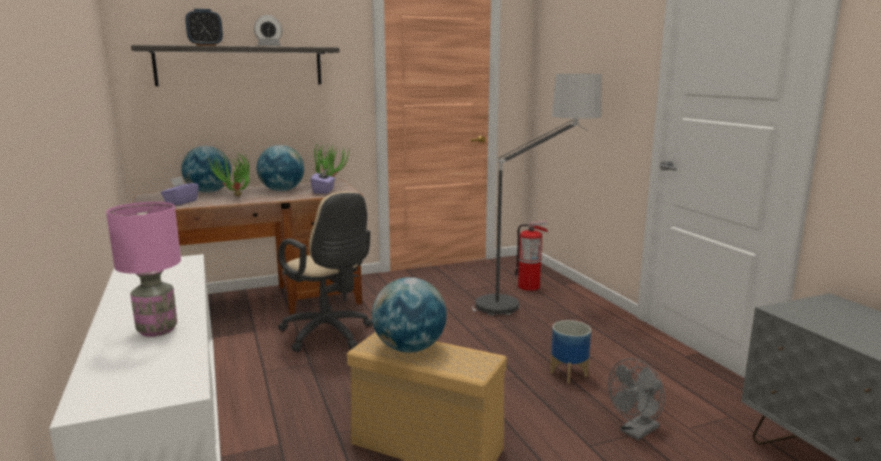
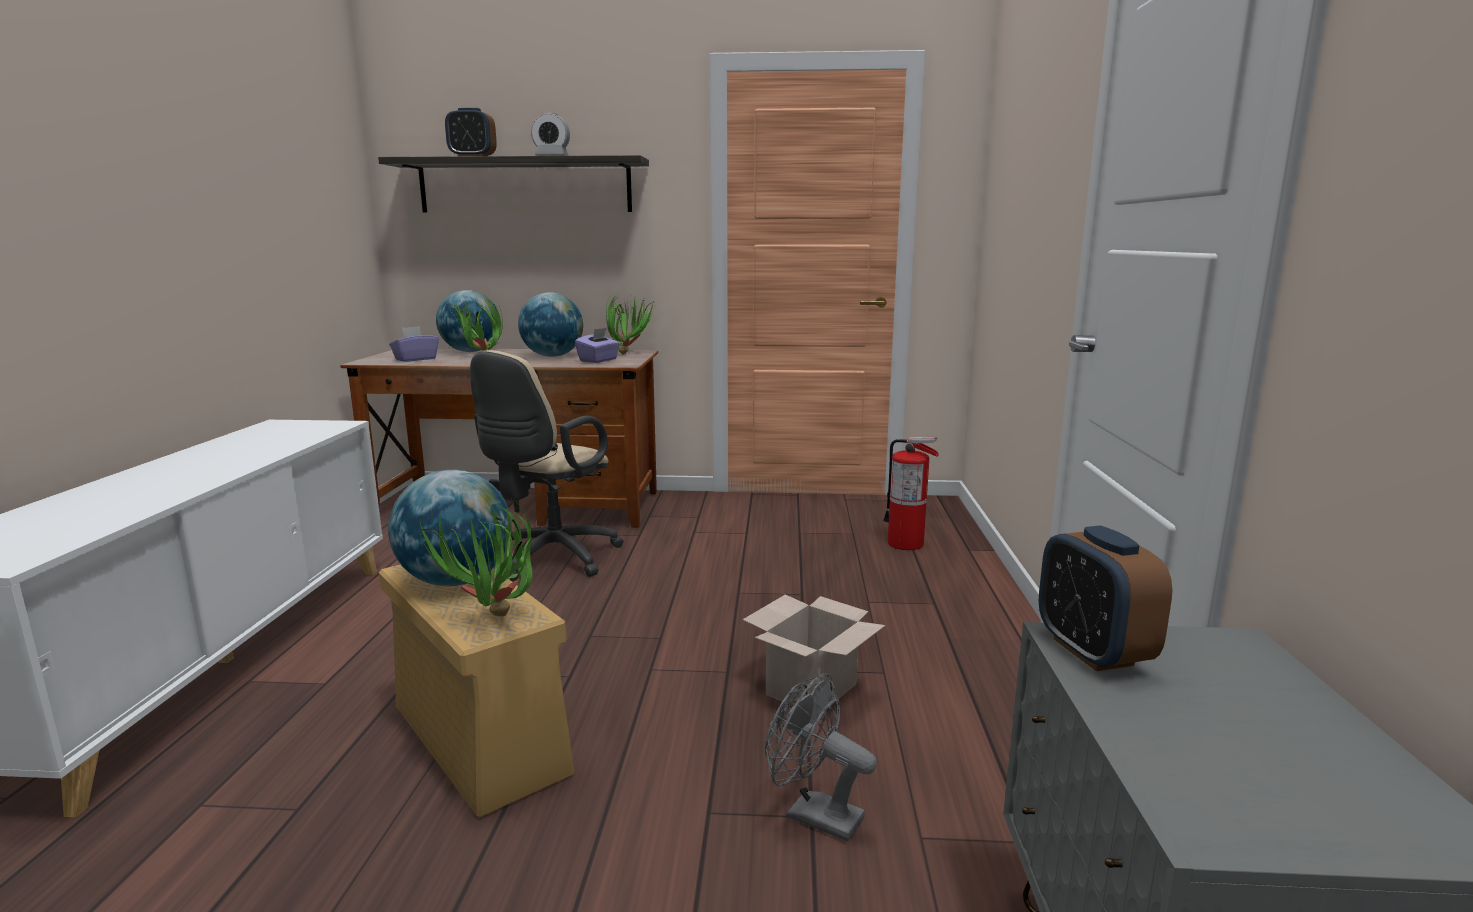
camera: 25 degrees right, 0 degrees up
(157, 330) = (140, 493): pink table lamp -> none
(329, 335) = (549, 560): beige office chair -> beige office chair turned 45 degrees clockwise
(473, 365) = (494, 622): none -> potted plant
(529, 304) = (876, 569): floor lamp -> none
(568, 374) = (811, 688): planter -> cardboard box
(636, 432) = (813, 814): grey fan -> grey fan turned 45 degrees clockwise
(795, 313) = (1092, 651): none -> alarm clock

